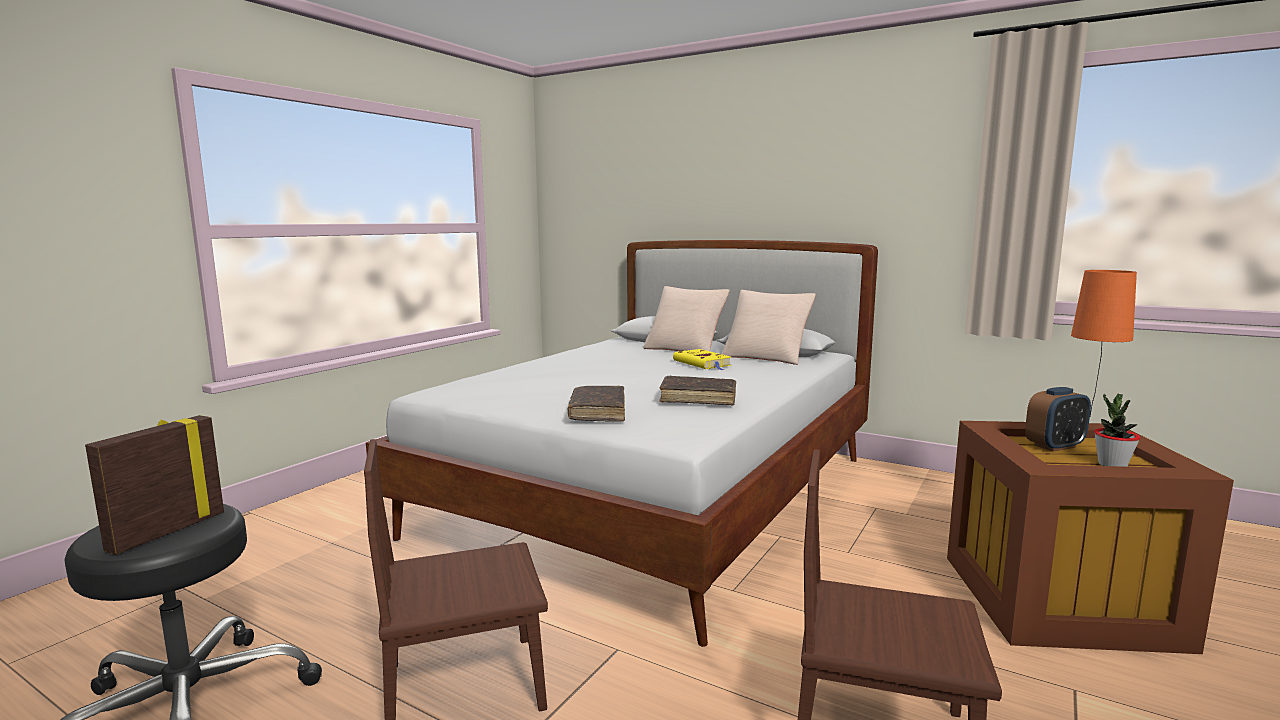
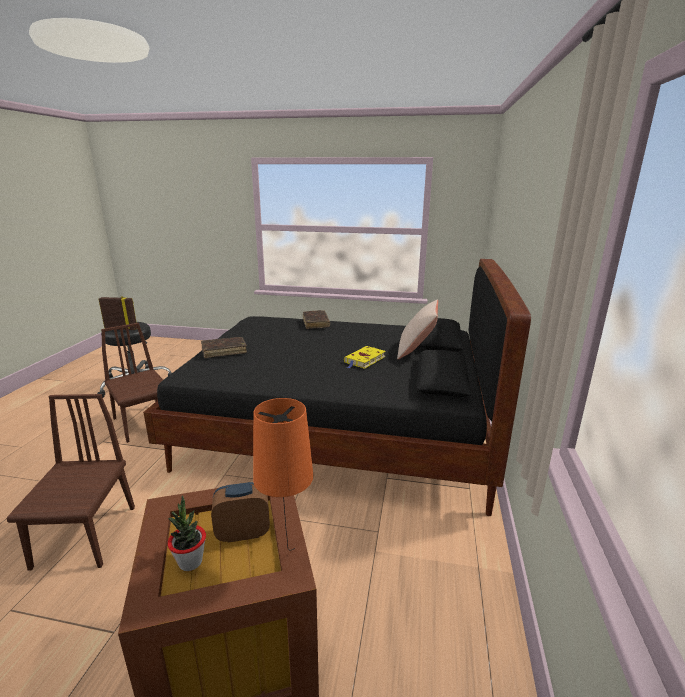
camera: 70 degrees right, 10 degrees up
(657, 497) = (339, 430): white bed -> black bed
(698, 399) = (260, 369): brown book -> brown book (316, 323)
(767, 357) = (413, 378): beige pillow -> none
(1054, 446) = (243, 532): alarm clock -> alarm clock turned 120 degrees clockwise

